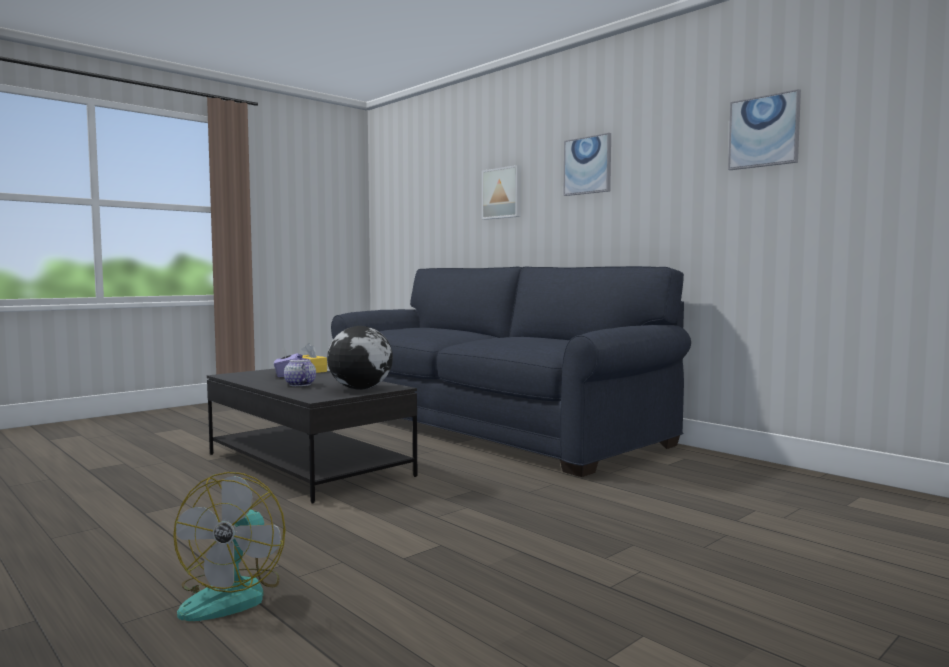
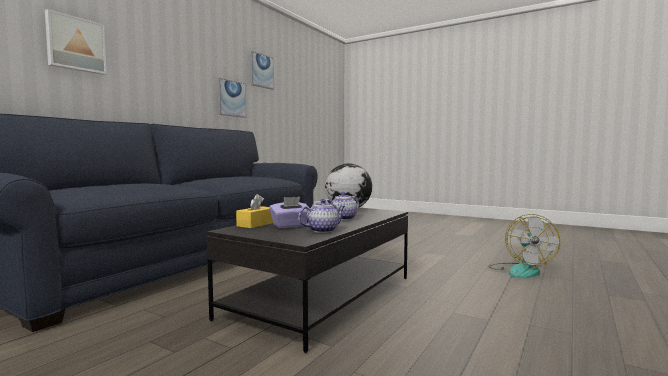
camera: 105 degrees left, 0 degrees up
(233, 594) = (520, 270): fan -> fan turned 105 degrees clockwise
(251, 379) = (323, 230): none -> teapot
(587, 165) = (171, 52): picture -> picture (231, 98)

